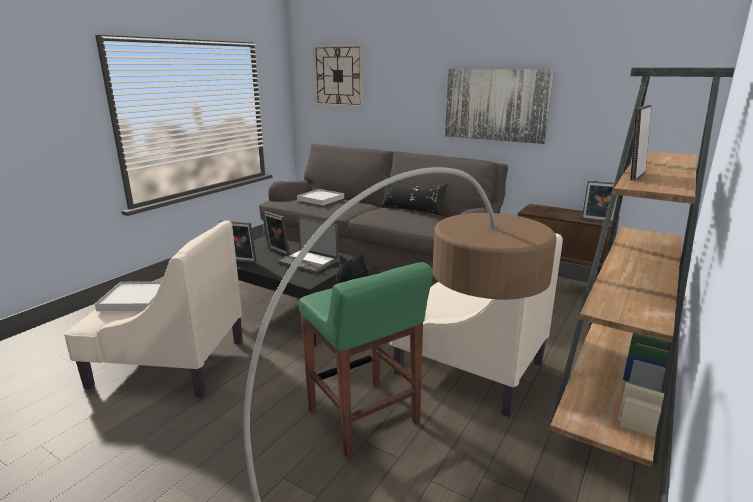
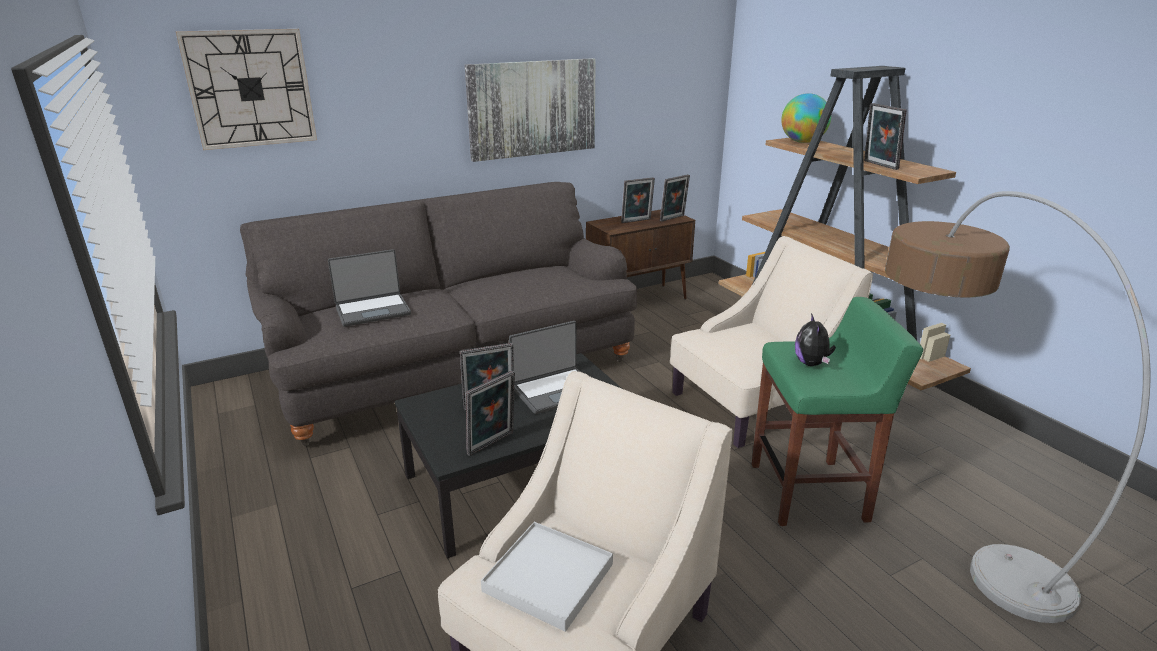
camera: 60 degrees left, 5 degrees up
(321, 199) = (373, 310): white tray -> laptop
(412, 210) = (510, 274): black pillow -> none
(563, 213) = (637, 221): none -> picture frame
(665, 156) = (802, 142): none -> globe

